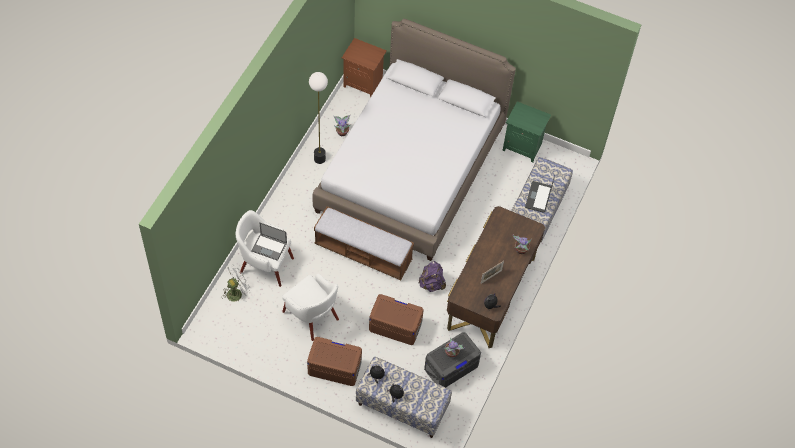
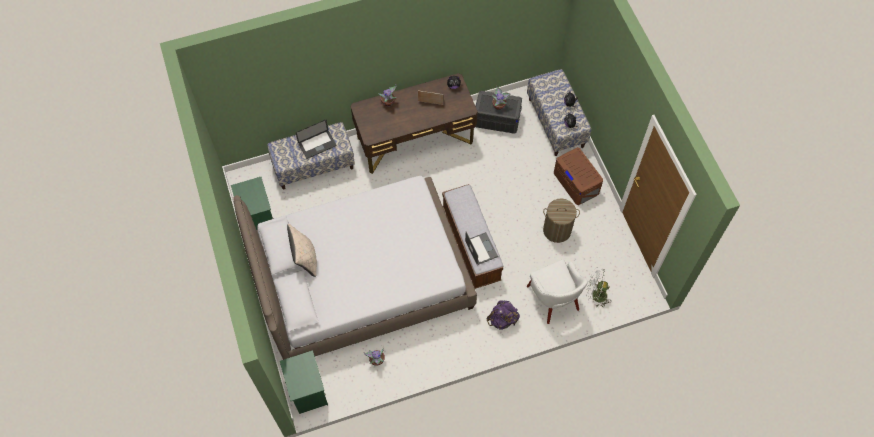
camera: 130 degrees left, 5 degrees up
(269, 247) = (554, 277): laptop -> laptop (481, 248)
(311, 316) = (557, 230): white armchair -> laundry basket
(320, 159) = (420, 352): floor lamp -> none
(363, 83) = (308, 392): brown nightstand -> green nightstand
(395, 326) = (505, 174): brown storage box -> none
(431, 284) = (447, 181): purple backpack -> purple backpack (502, 319)
(441, 107) = (305, 259): none -> beige pillow

